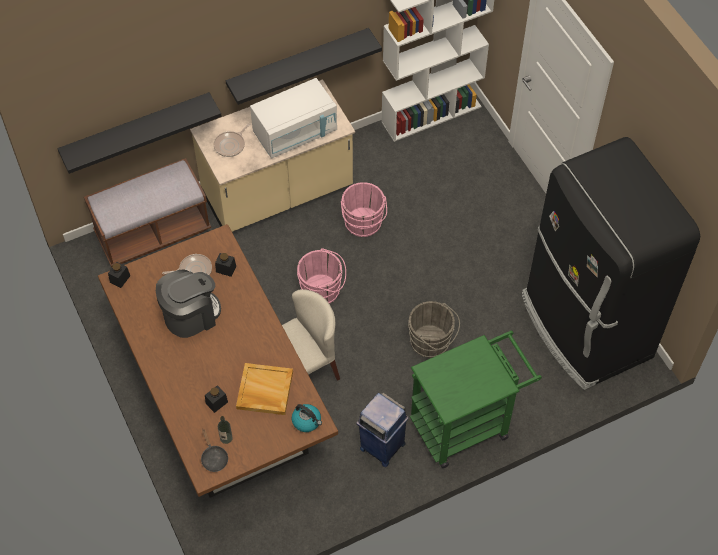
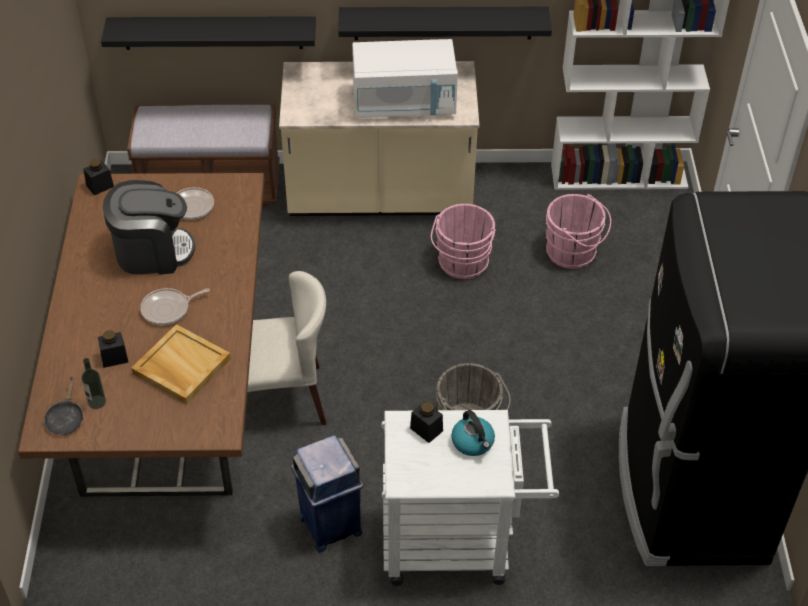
camera: 25 degrees right, 10 degrees down
(226, 269) = (228, 218): black jar -> black jar (426, 429)
(231, 145) = (319, 92): frying pan -> frying pan (168, 309)
(307, 421) = (209, 422): kettle -> kettle (473, 442)
(323, 290) = (368, 318): pink bucket -> pink bucket (574, 253)
(467, 423) = (459, 543): green cart -> white cart

